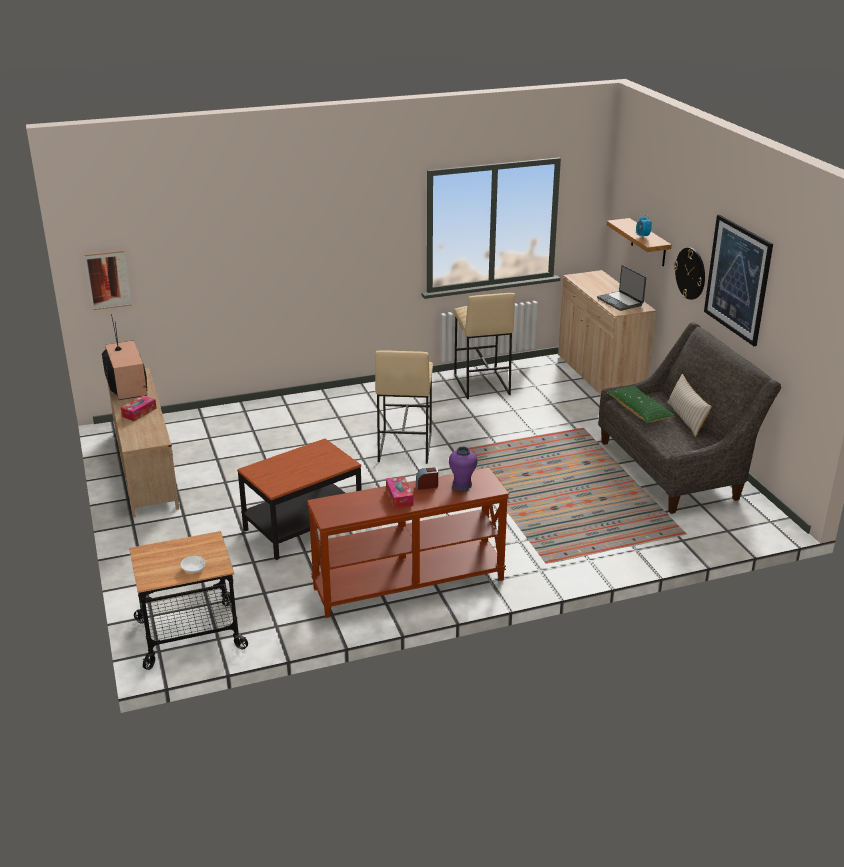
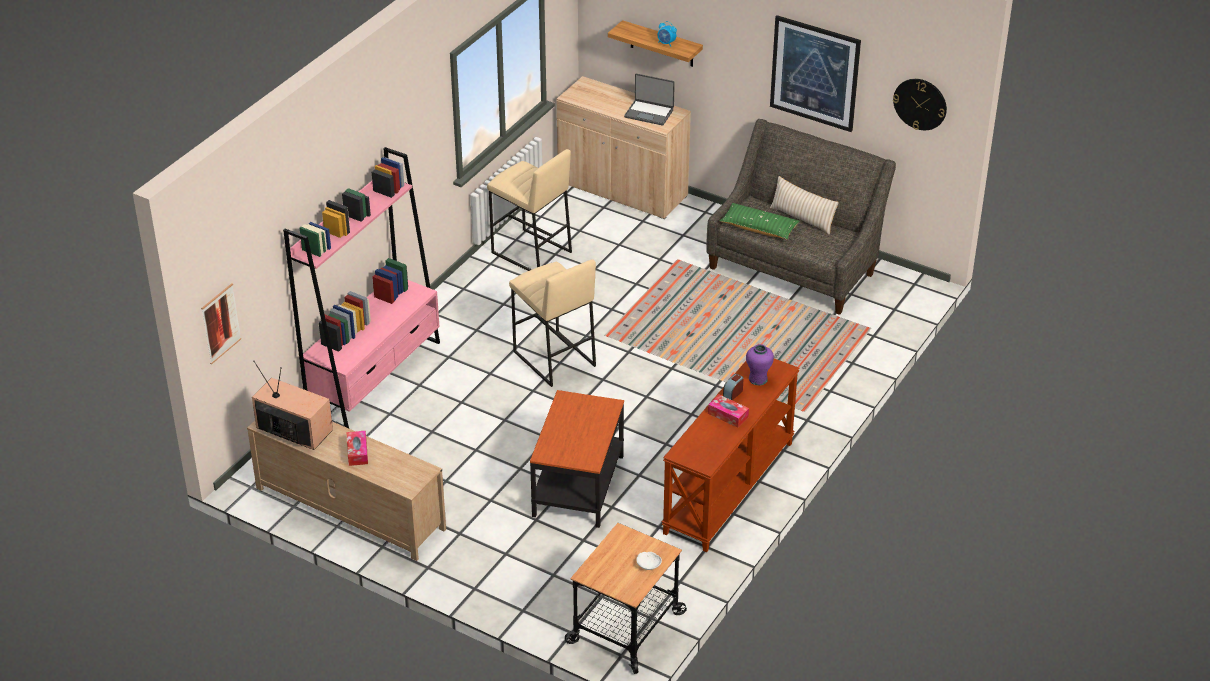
camera: 40 degrees left, 10 degrees up
(276, 408) = (375, 376): none -> pink bookcase
(690, 273) = (739, 71): wall clock -> wall clock (920, 104)

